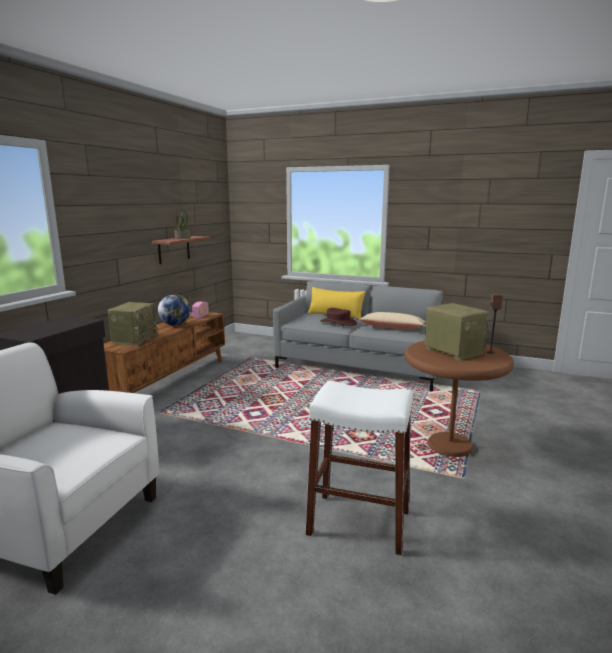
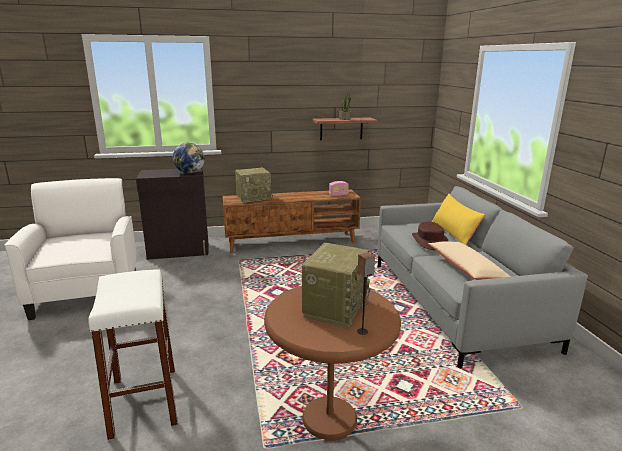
camera: 55 degrees right, 5 degrees up
(175, 325) = (304, 196): globe -> globe (190, 173)

